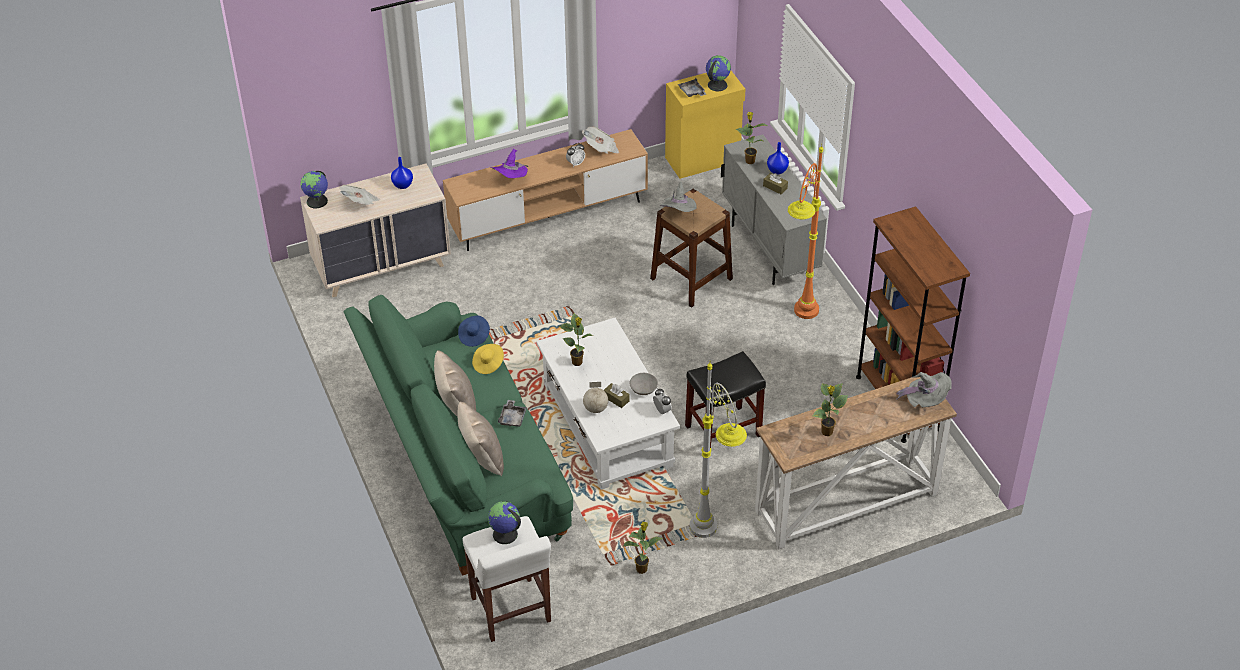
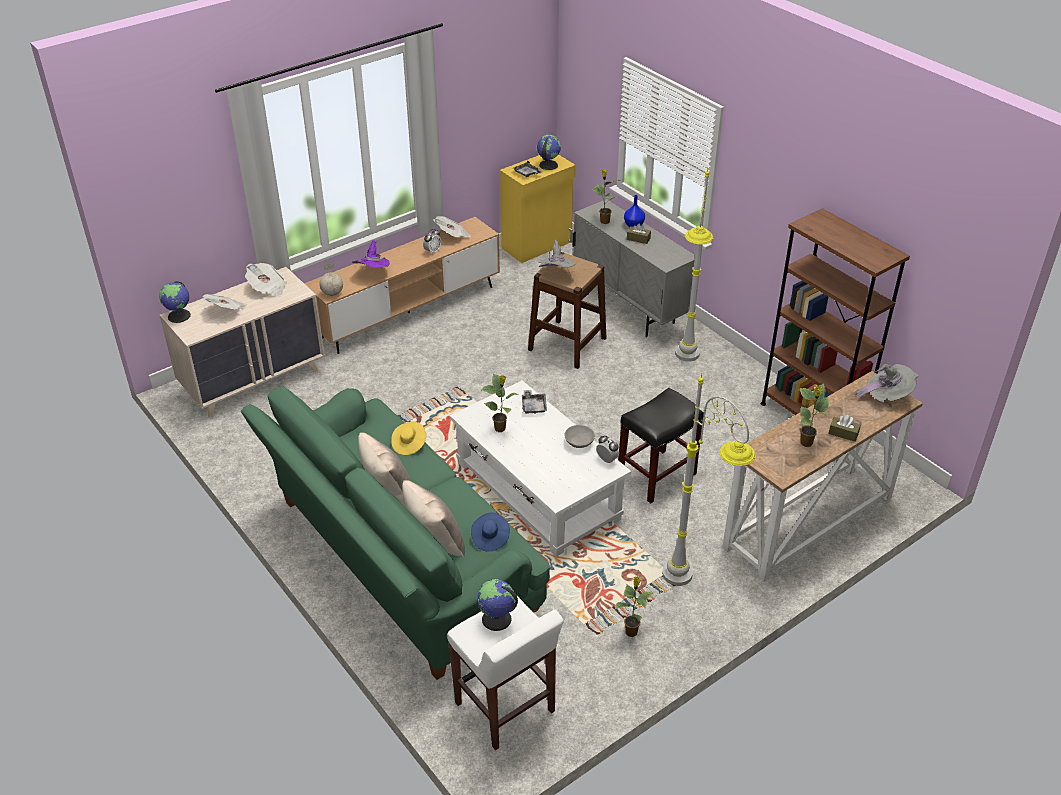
camera: 15 degrees left, 5 degrees down
(403, 185) = (268, 289): blue vase -> newspaper
(474, 336) = (384, 420): blue hat -> blue hat (490, 538)
(512, 418) = (454, 493): grey tray -> grey tray (533, 406)
(595, 408) = (536, 470): globe -> globe (332, 293)
(616, 399) = (555, 457): brown tissue box -> brown tissue box (843, 433)
(798, 324) = (685, 367): orange floor lamp -> grey floor lamp

